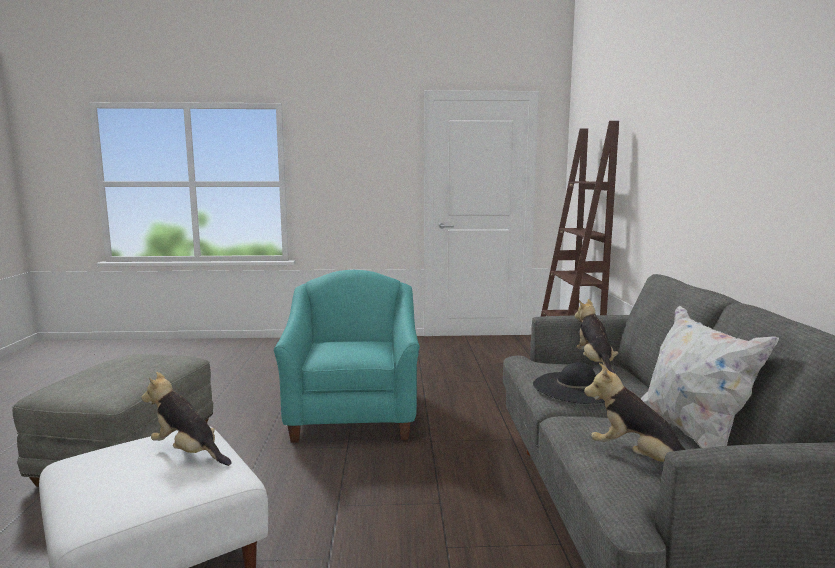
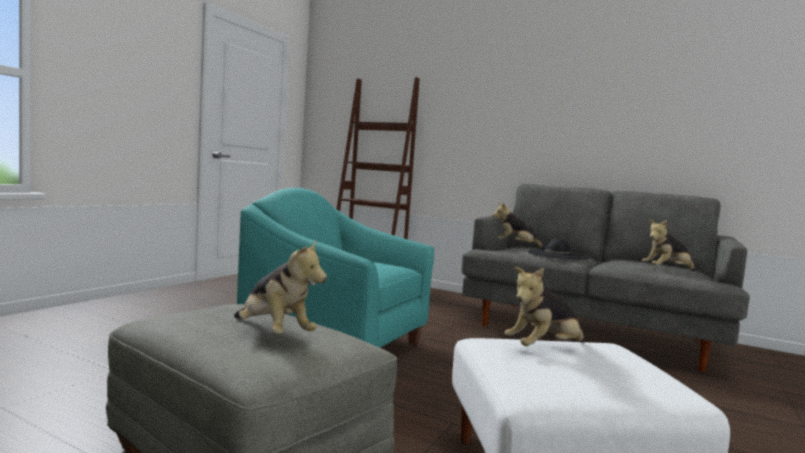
camera: 60 degrees left, 5 degrees down
(109, 378) = (273, 334): none -> plush toy
(692, 436) = (641, 261): white pillow -> none

